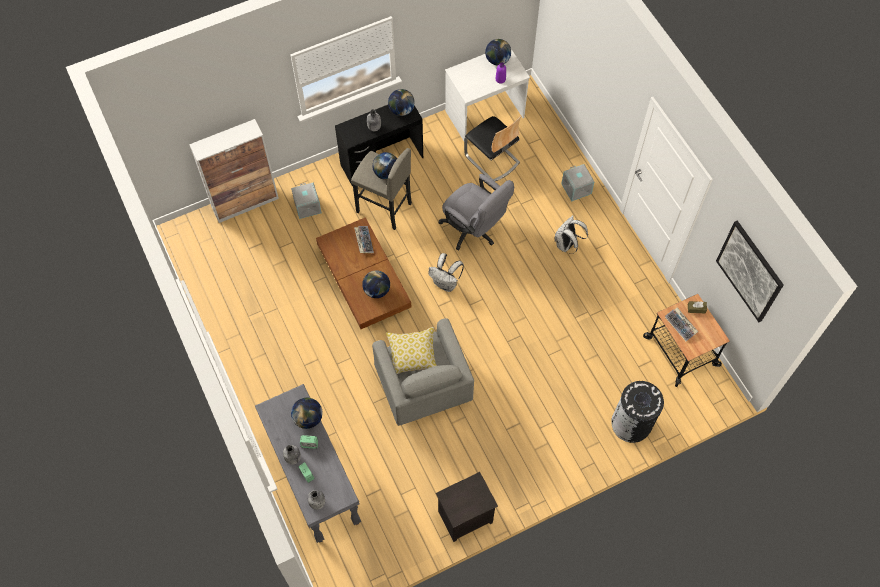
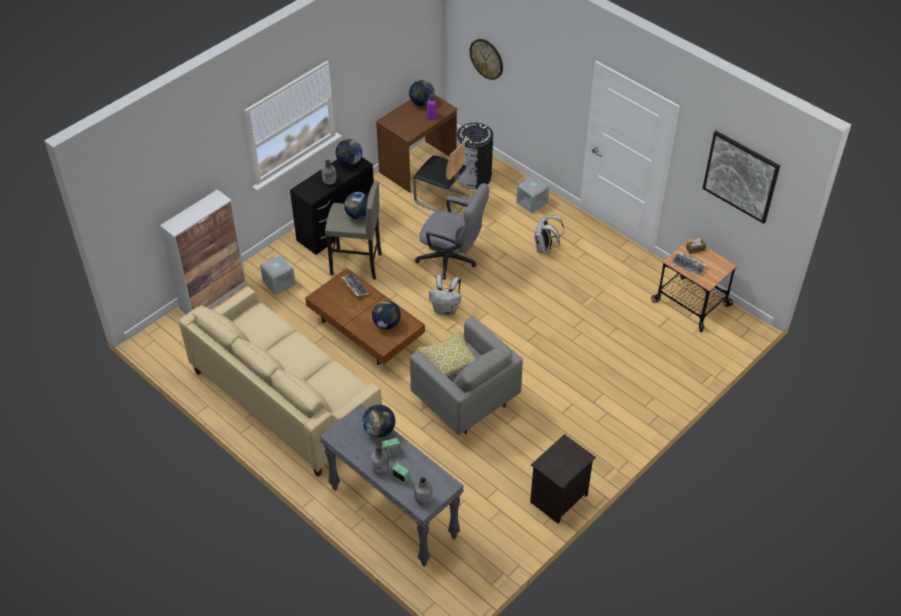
camera: 20 degrees left, 15 degrees down
(267, 331) = (285, 399): none -> beige sofa
(485, 115) = (418, 166): white desk -> brown desk
(567, 39) = (487, 58): none -> wall clock
(631, 424) = (676, 374): black trash can -> black trash can (474, 177)

